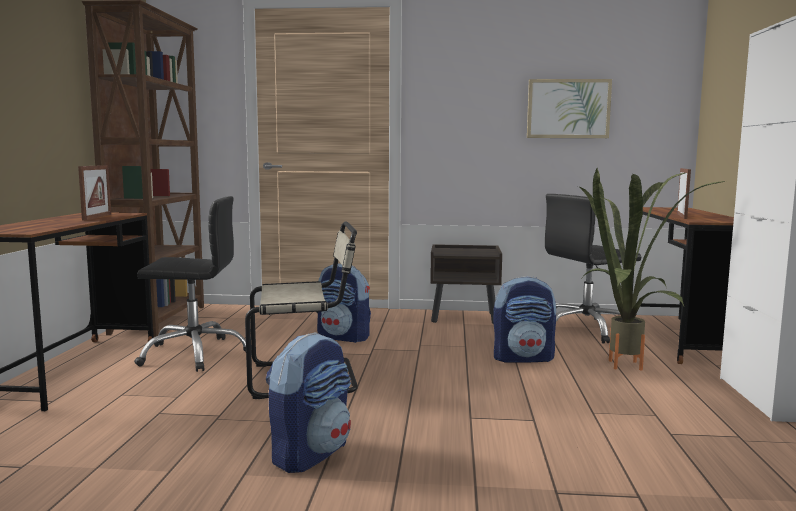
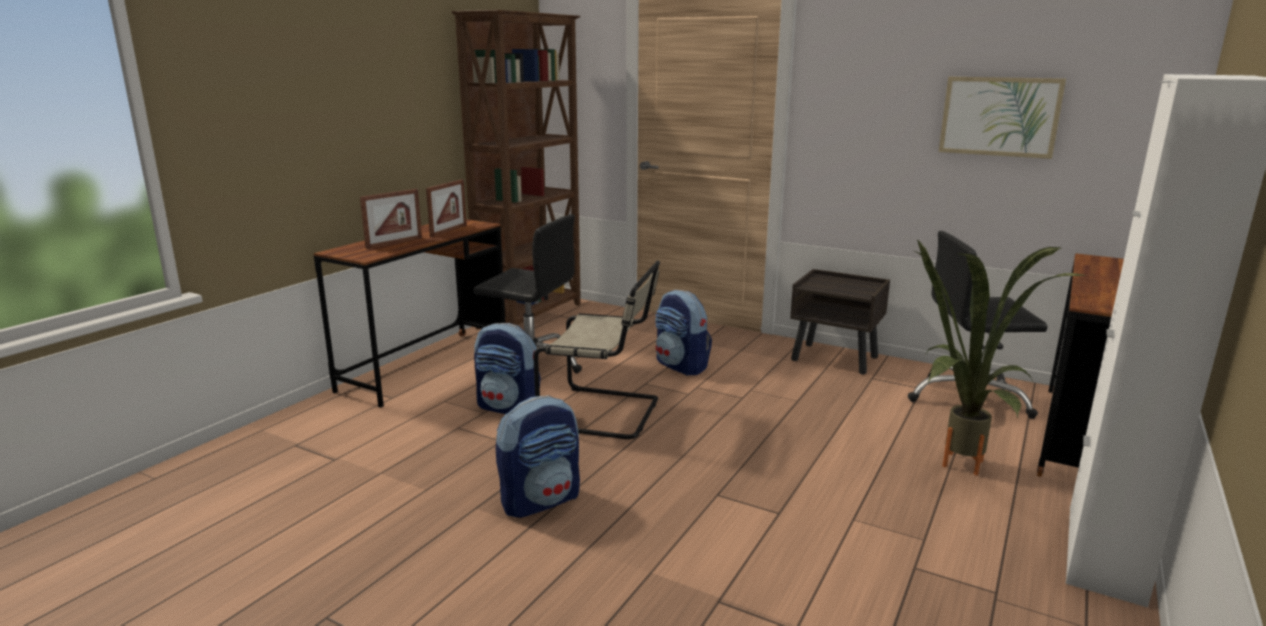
camera: 25 degrees right, 10 degrees up
(523, 358) = (847, 430): backpack -> backpack (509, 407)
(681, 216) = (1091, 289): picture frame -> picture frame (394, 243)

